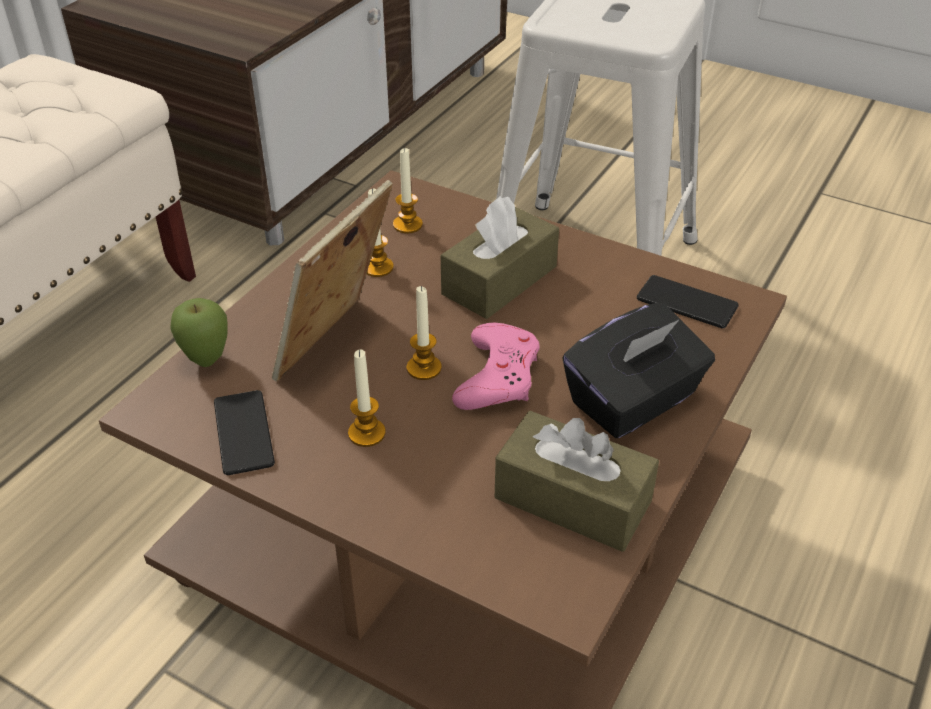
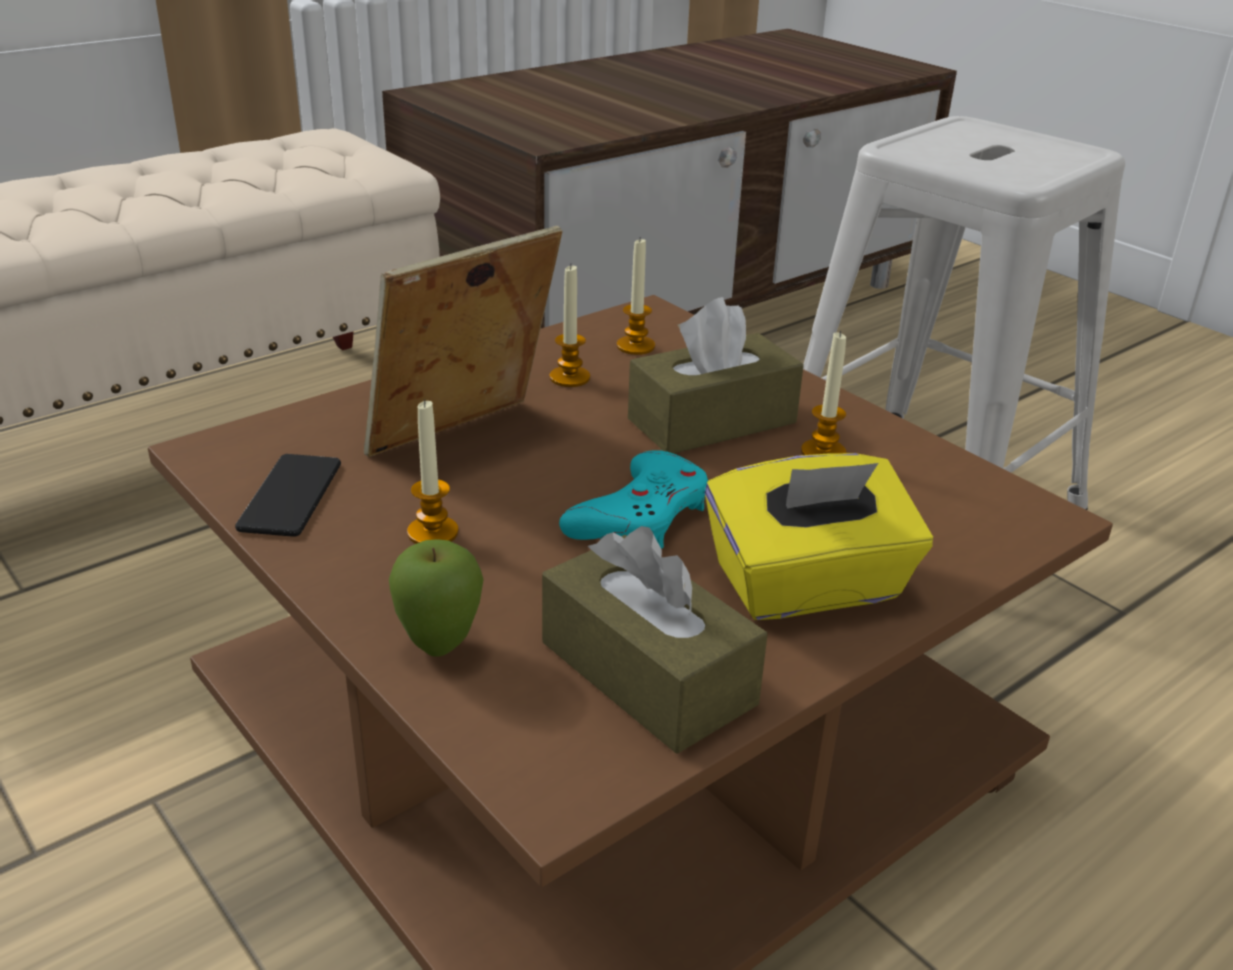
camera: 20 degrees right, 10 degrees down
(207, 360) = (307, 420): apple -> apple (440, 647)
(424, 368) = (552, 485): candle -> candle (823, 453)
(498, 375) = (641, 515): pink game controller -> turquoise game controller
(634, 401) = (808, 586): black tissue box -> yellow tissue box
(686, 303) = (954, 498): phone -> none

